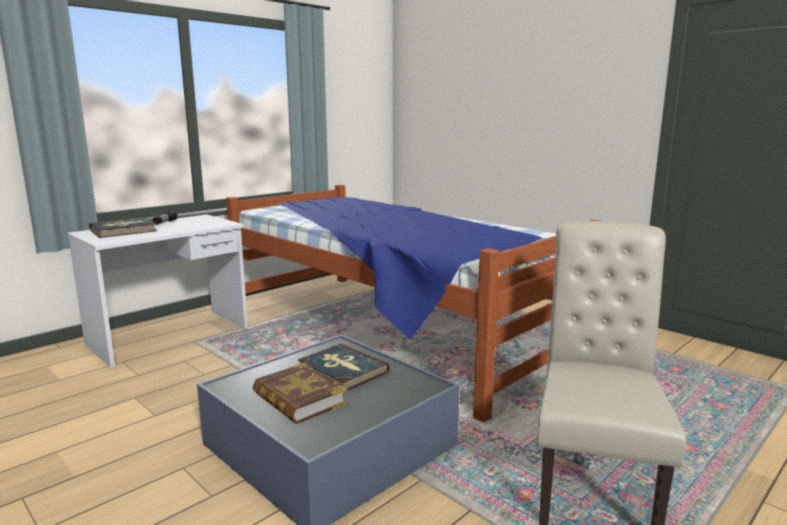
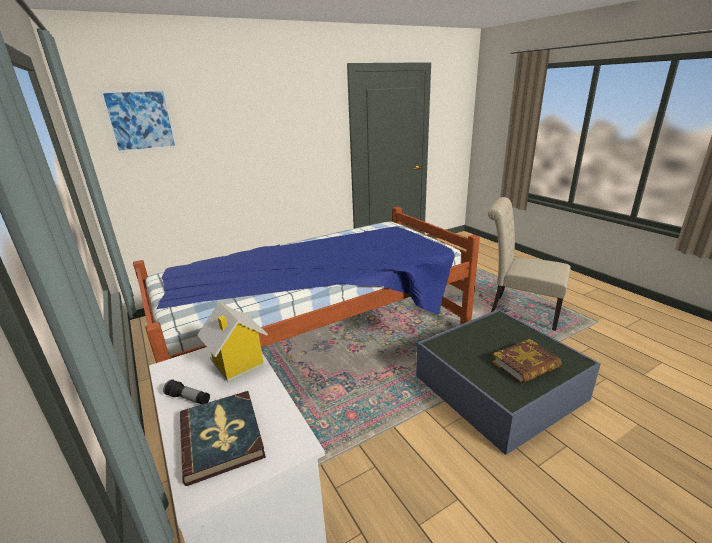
camera: 75 degrees left, 10 degrees up
(199, 225) = (237, 364): none -> toy house
(342, 370) = (480, 346): book -> none
(433, 77) = (140, 120): none -> picture

